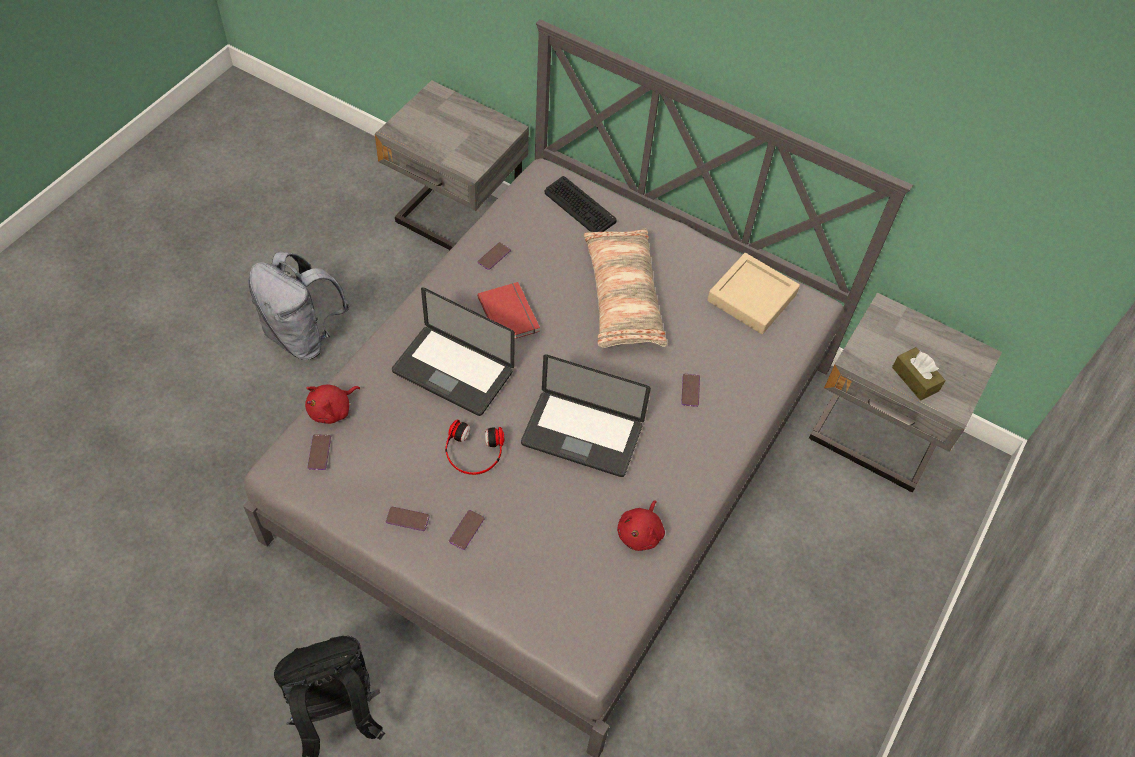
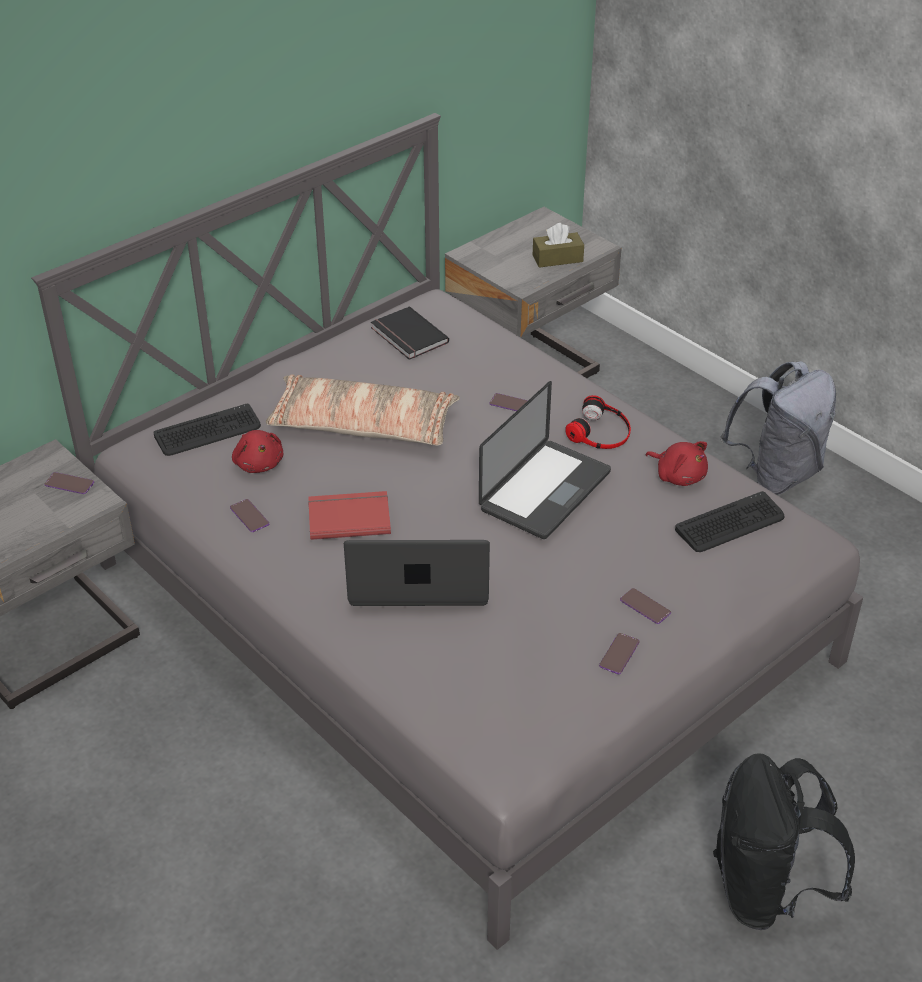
camera: 70 degrees left, 15 degrees down
(304, 336) = (164, 850): grey backpack -> grey backpack (775, 474)
(319, 452) = (500, 723): phone -> phone (69, 484)
(332, 410) = (433, 705): red plush toy -> red plush toy (258, 463)
(453, 371) = (419, 579): laptop -> laptop turned 135 degrees counterclockwise
(473, 452) = (543, 580): headphones -> headphones (600, 432)
(588, 582) = (730, 524): none -> keyboard
(751, 297) = (407, 336): beige tray -> black book

